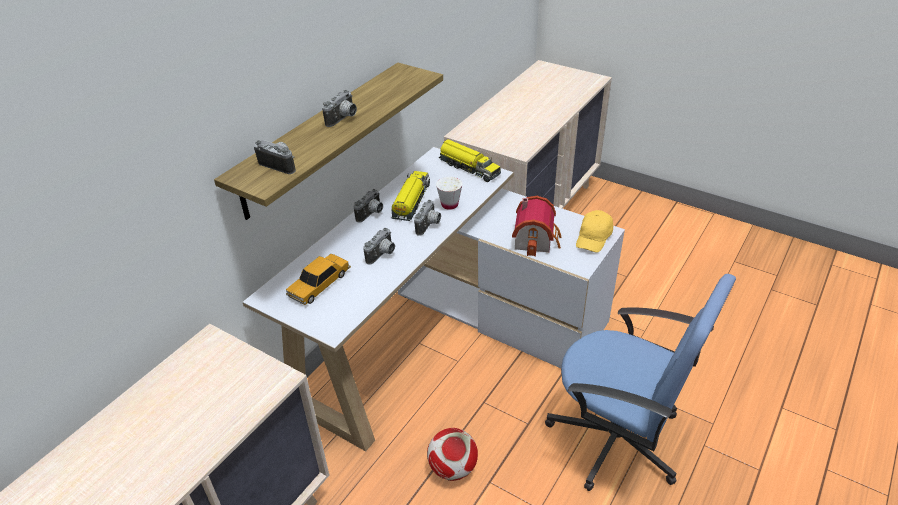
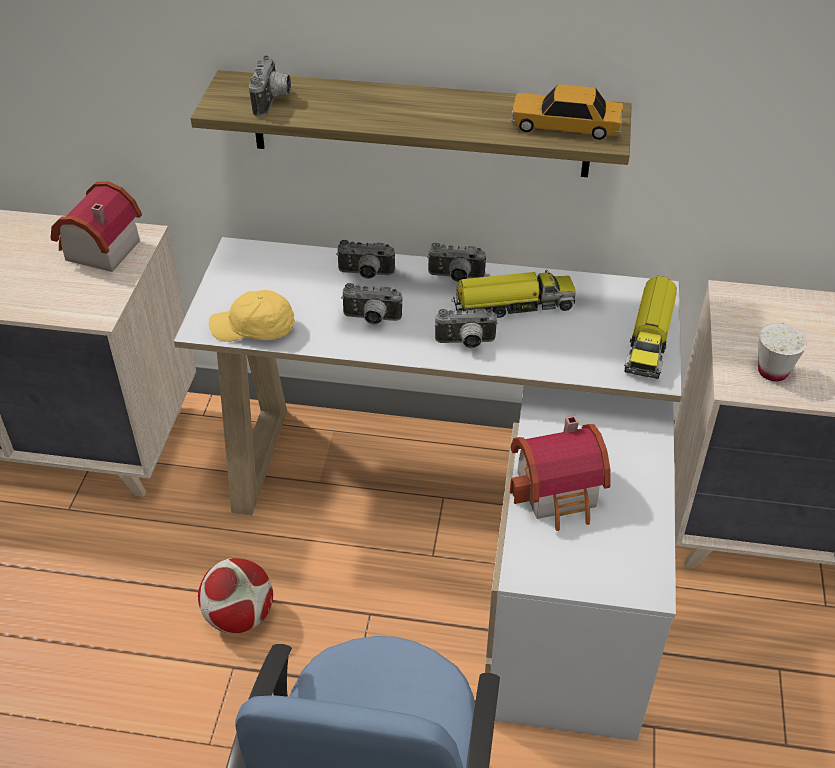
camera: 65 degrees right, 5 degrees up
(204, 367) = (97, 250): none -> toy house
(319, 284) = (281, 285): toy car -> toy car (565, 125)
(343, 119) = (417, 110): camera -> camera (365, 274)
(449, 205) = (532, 348): white cup -> white cup (772, 371)
(594, 238) = (616, 571): yellow cap -> yellow cap (254, 329)

